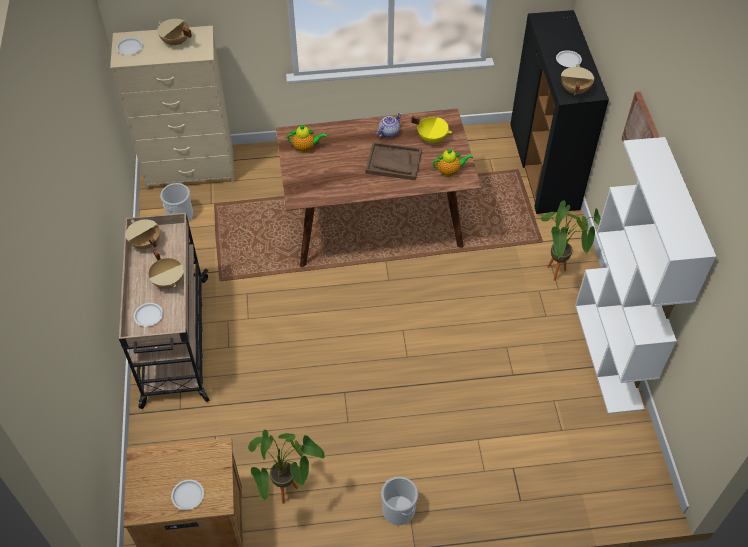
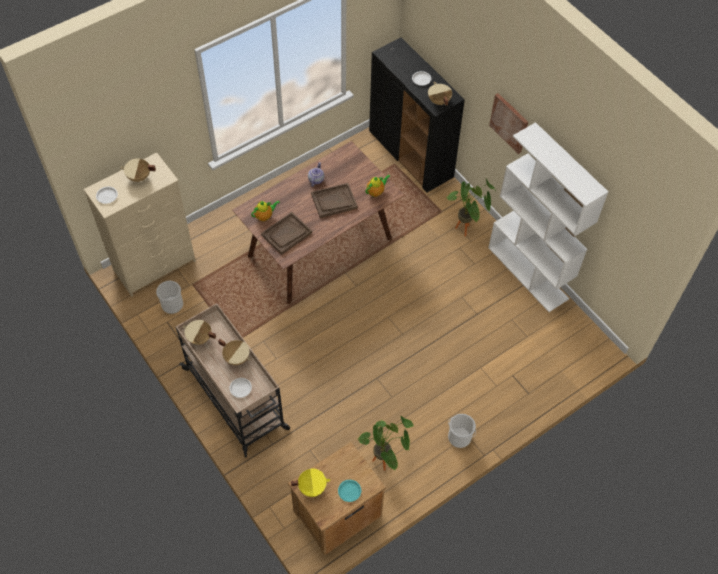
camera: 30 degrees left, 5 degrees up
(187, 496) = (349, 491): white plate -> turquoise plate
(316, 175) = (286, 234): none -> brown tray
(432, 138) = (348, 171): yellow cooking pot -> yellow cooking pot (312, 487)

